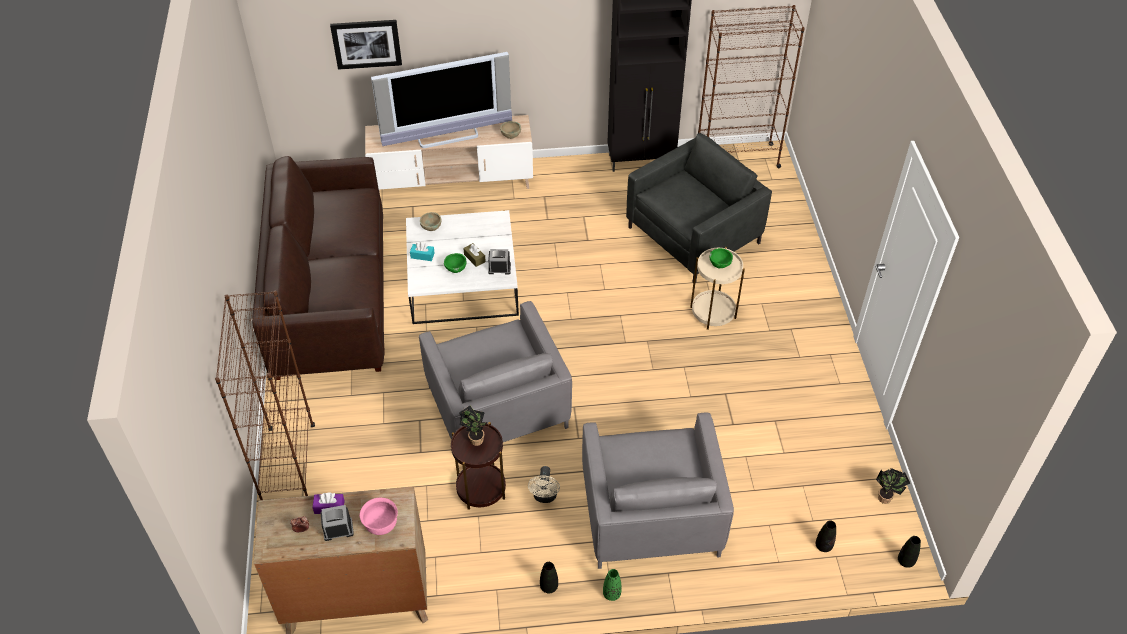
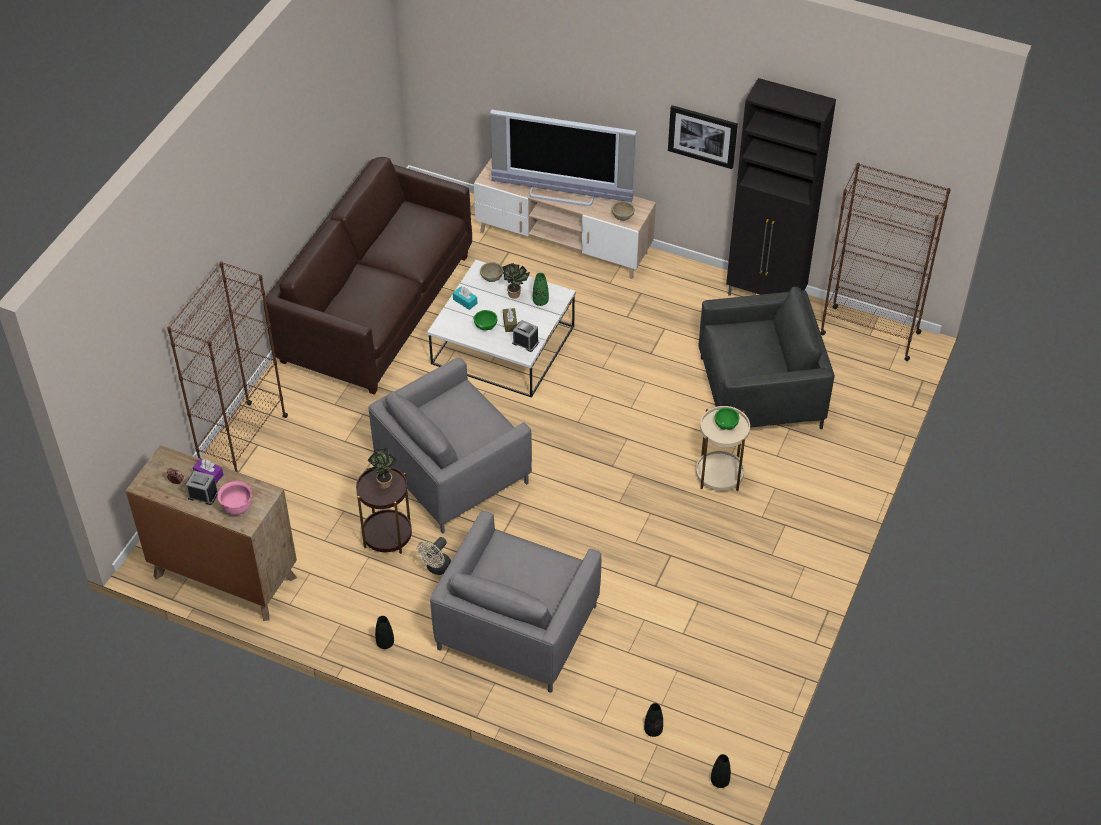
camera: 30 degrees right, 0 degrees up
(366, 43) = (506, 75): picture -> picture (702, 136)
(497, 407) = (452, 471): grey armchair -> grey armchair turned 45 degrees clockwise
(611, 594) = (433, 675): green vase -> green vase (540, 302)
(886, 497) = (748, 718): potted plant -> potted plant (516, 294)

